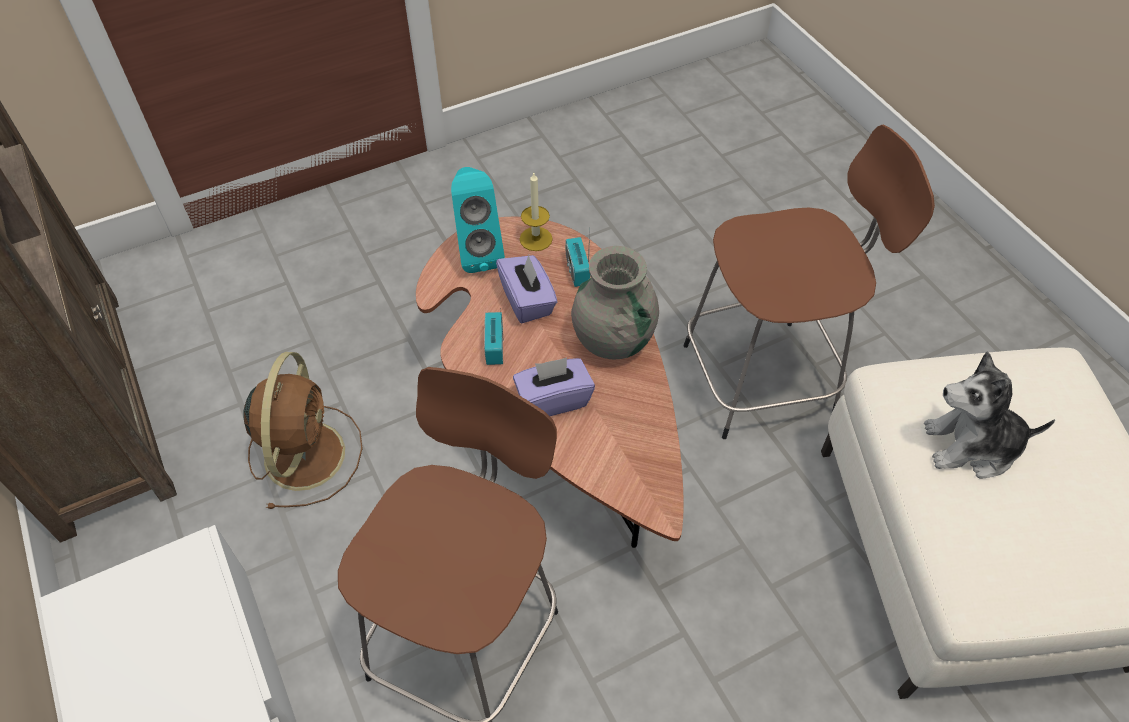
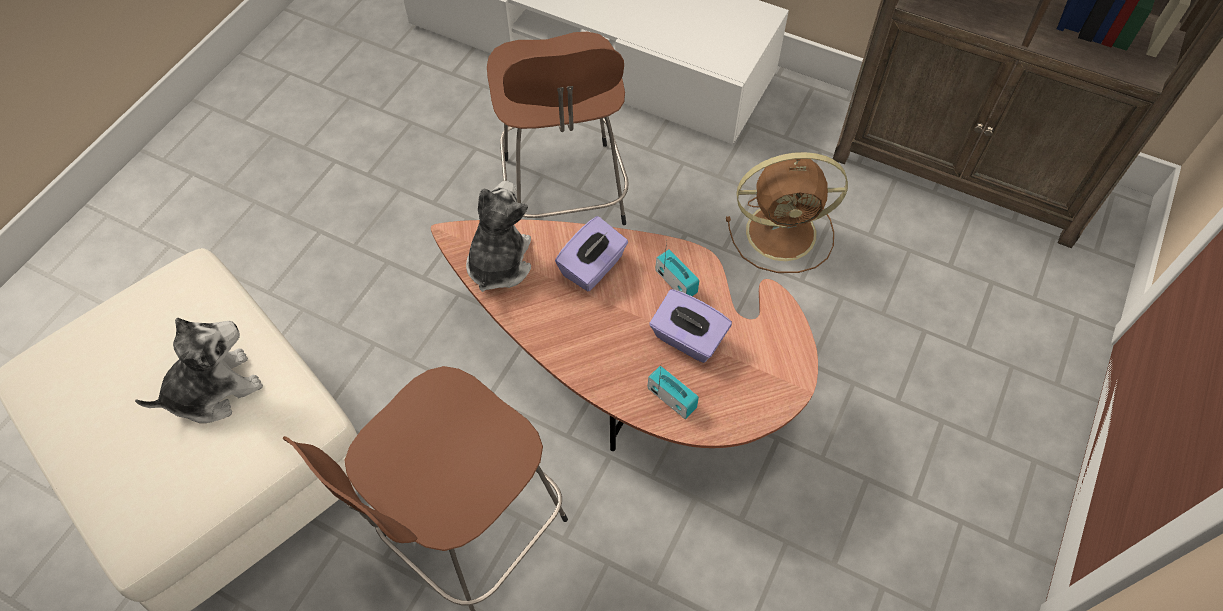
camera: 145 degrees right, 5 degrees up
(305, 452) = (784, 232): brown fan -> brown fan turned 60 degrees counterclockwise
(478, 253) = (775, 360): turquoise speaker -> none
(536, 239) = (739, 409): candle -> none
(613, 338) = (586, 348): grey vase -> none
(635, 455) = (499, 263): none -> plush toy

